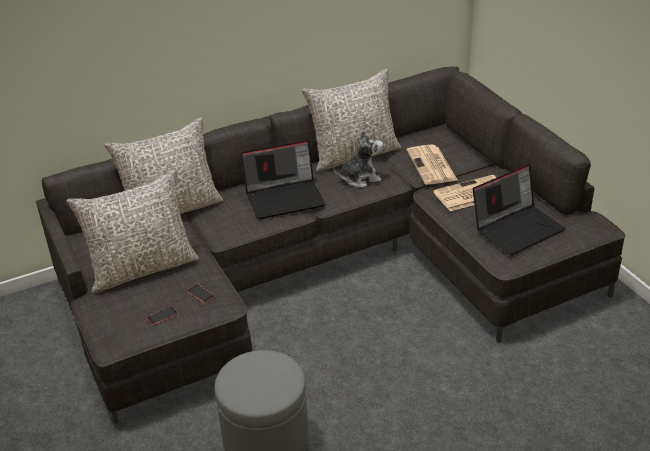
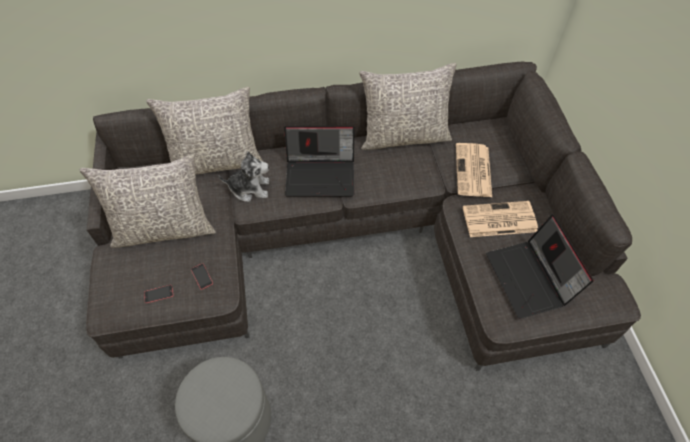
camera: 15 degrees right, 20 degrees up
(360, 178) = (399, 169): plush toy -> plush toy (250, 188)
(517, 228) = (530, 279): laptop -> laptop turned 90 degrees clockwise

